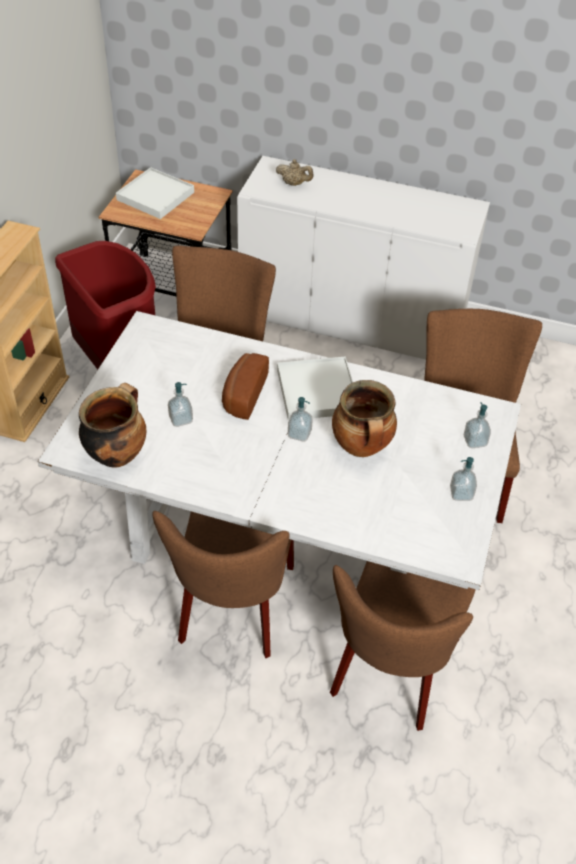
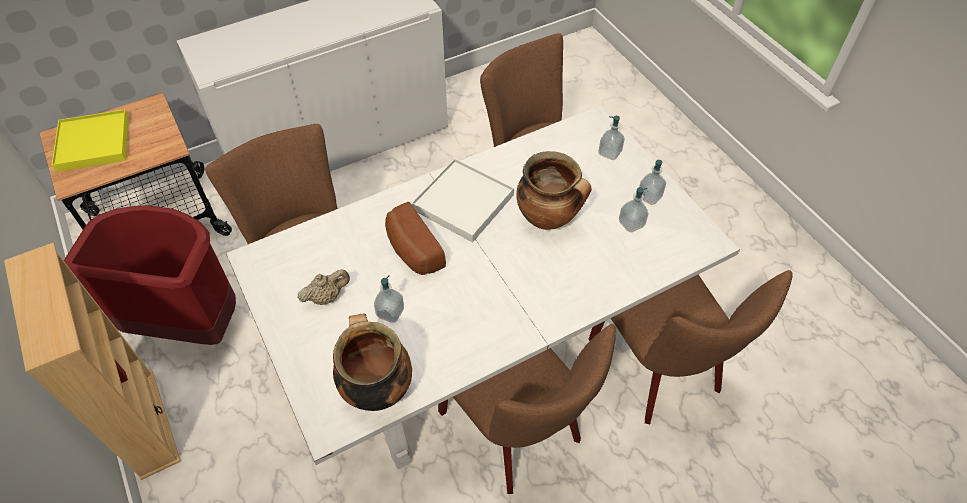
camera: 45 degrees left, 5 degrees up
(155, 196) = (94, 143): white tray -> yellow tray
(294, 184) = (237, 47): beige teapot -> beige teapot (326, 297)
(299, 434) = (494, 245): soap dispenser -> soap dispenser (631, 223)

